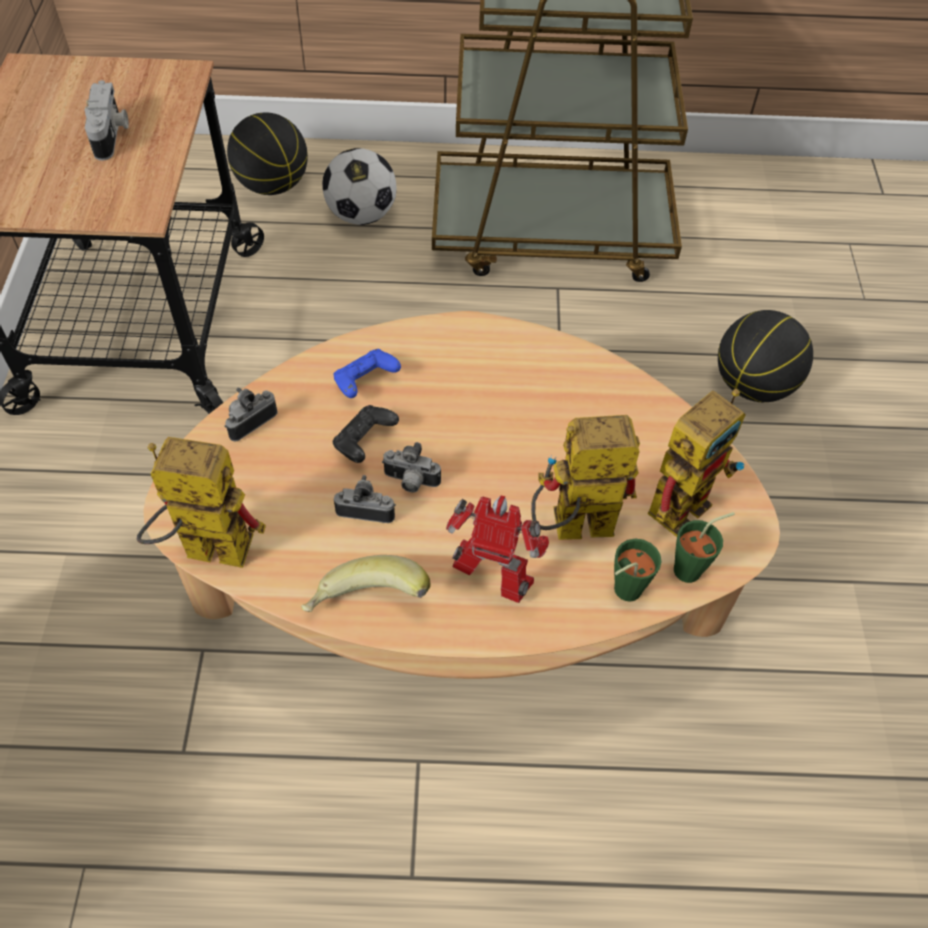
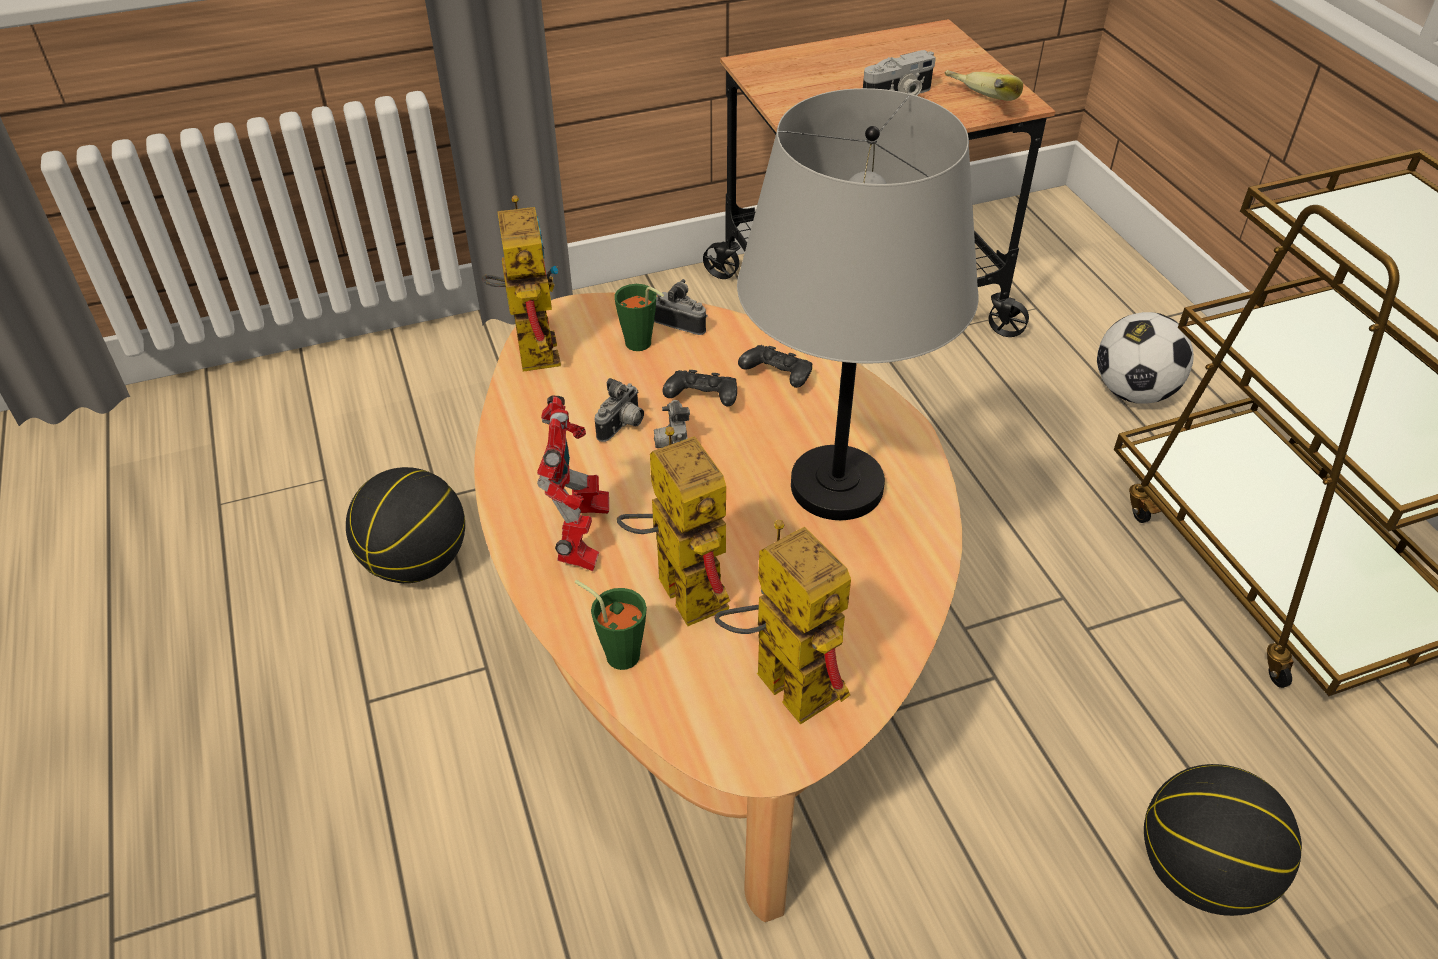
camera: 70 degrees right, 10 degrees down
(272, 185) = (1109, 315): basketball -> basketball (415, 562)
(365, 382) = (777, 378): blue game controller -> black game controller
(366, 509) = (623, 426): camera -> camera turned 45 degrees clockwise
(366, 607) = (514, 460): banana -> banana (976, 106)
(511, 392) = (836, 487): none -> grey table lamp
(683, 497) = (779, 679): toy robot -> toy robot turned 150 degrees counterclockwise
(693, 568) = (679, 712): green cup -> green cup (642, 346)

